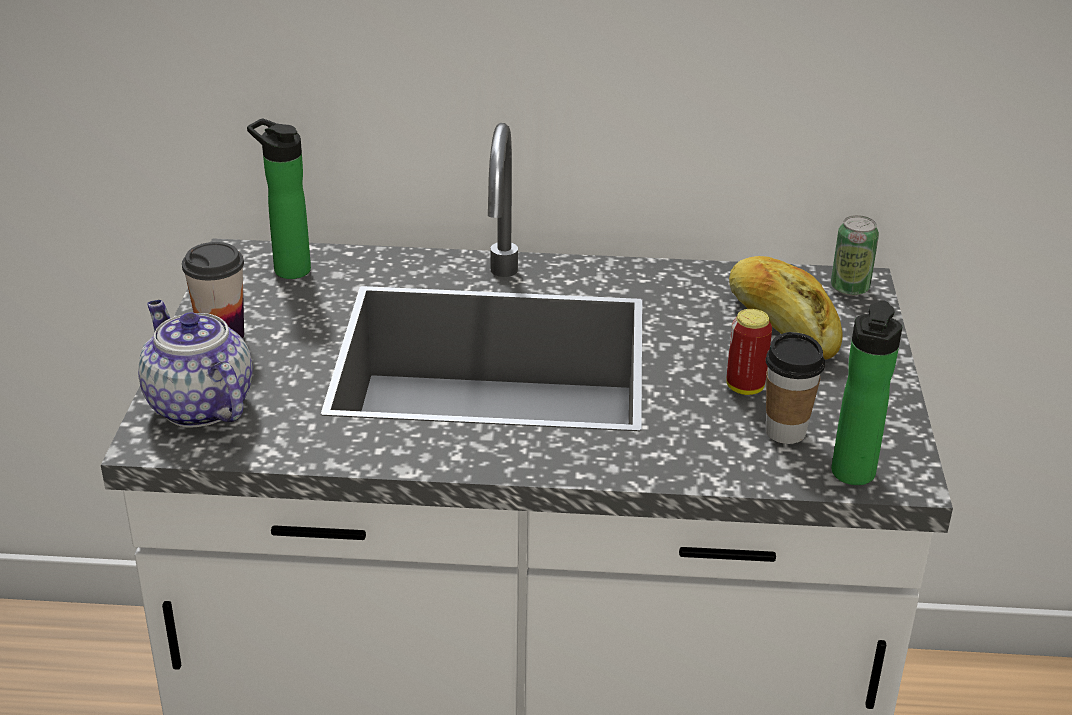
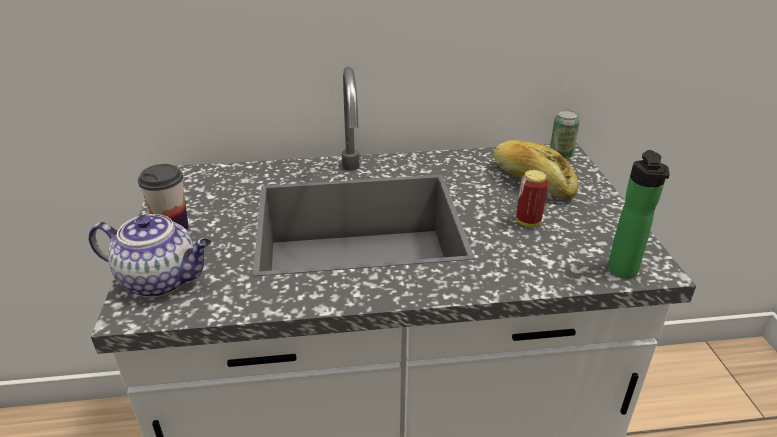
camera: 10 degrees left, 0 degrees up
(198, 405) = (161, 280): teapot -> teapot turned 150 degrees clockwise
(287, 268) = (211, 180): bottle -> none
(785, 432) = (566, 247): cup -> none

